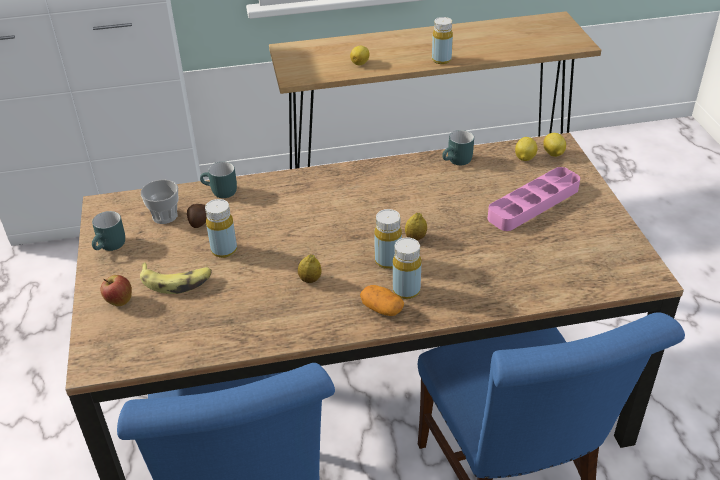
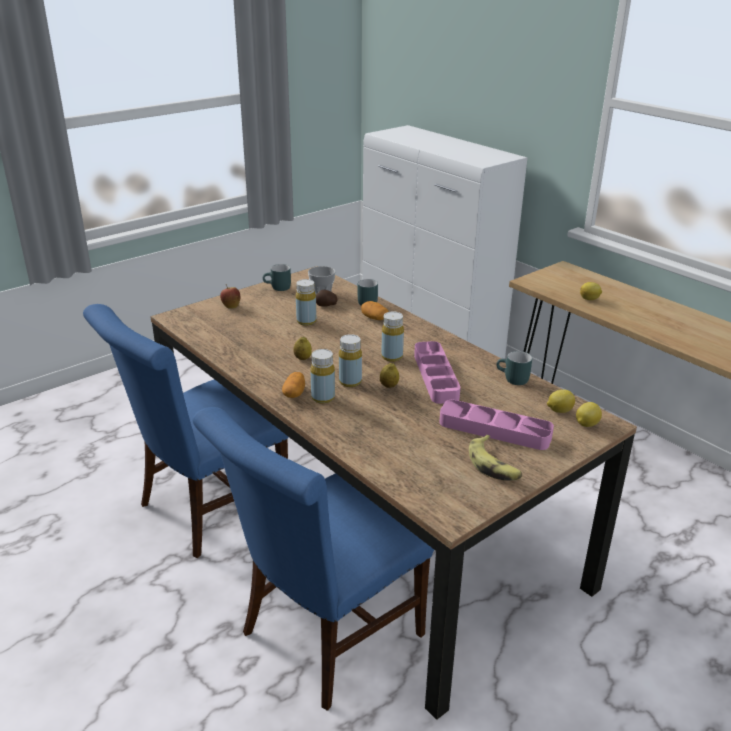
camera: 60 degrees right, 10 degrees down
(176, 281) = (263, 316): banana -> banana (494, 465)
(264, 199) = (374, 318): none -> potato
(419, 202) = (435, 376): none -> pink tray
(441, 60) = (651, 330): yellow bottle -> yellow bottle (392, 357)

